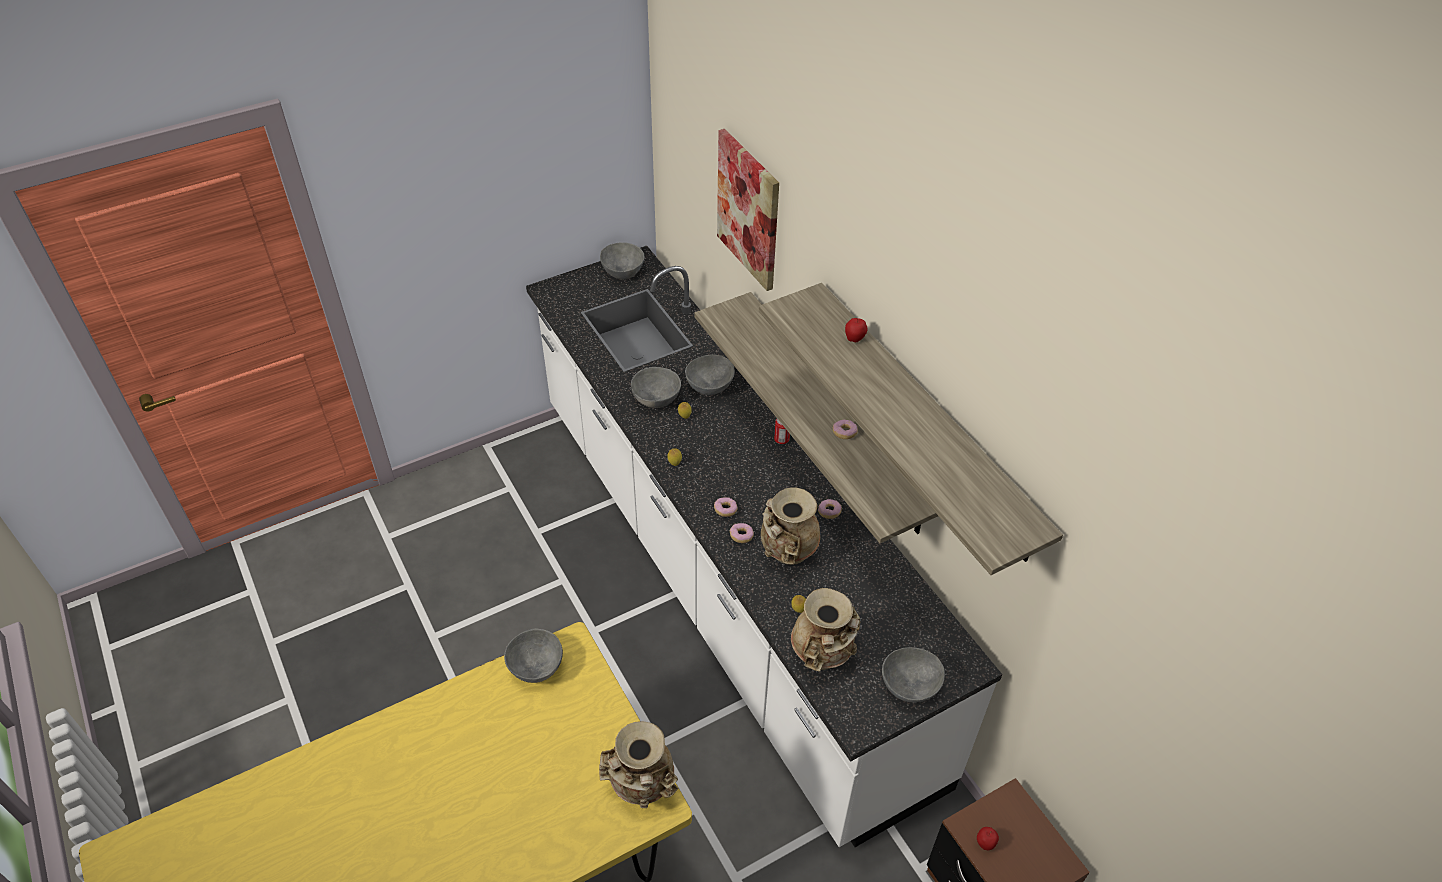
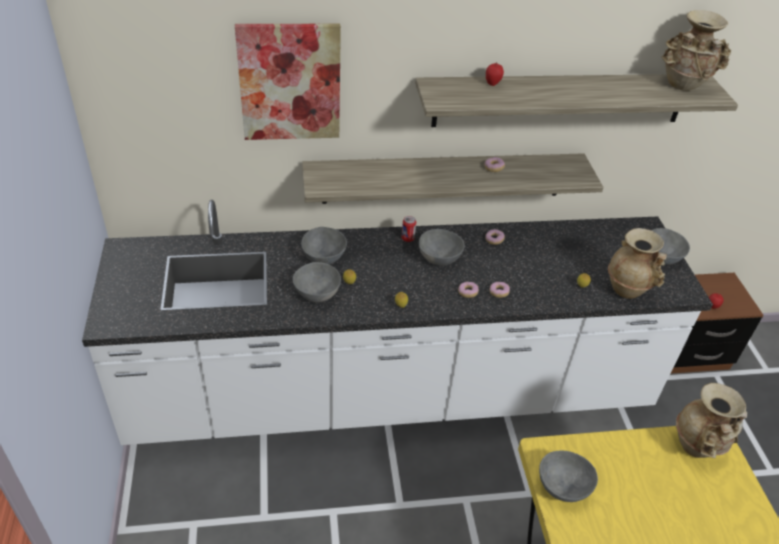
camera: 70 degrees left, 5 degrees down
(623, 272) = (128, 264): grey bowl -> grey bowl (438, 258)
(787, 554) = (526, 275): beige vase -> beige vase (683, 86)

